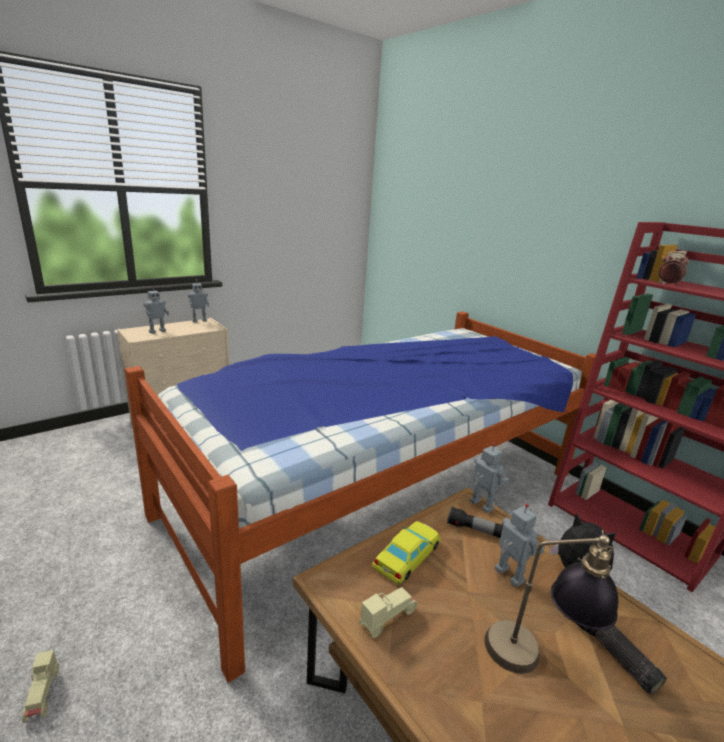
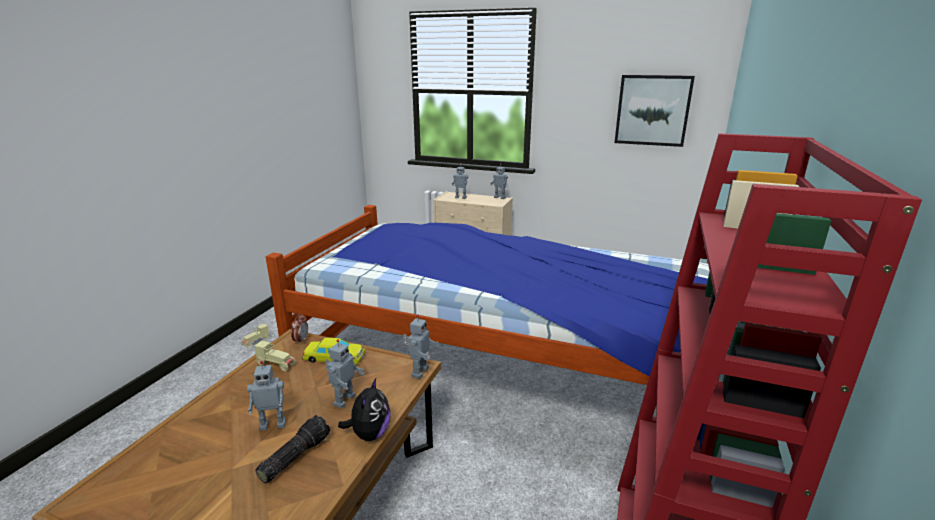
camera: 60 degrees right, 0 degrees up
(321, 210) = (652, 110): none -> picture
(473, 530) = (385, 376): flashlight -> none
(536, 656) = (273, 424): table lamp -> toy robot
(668, 284) = (721, 228): alarm clock -> alarm clock (301, 341)

